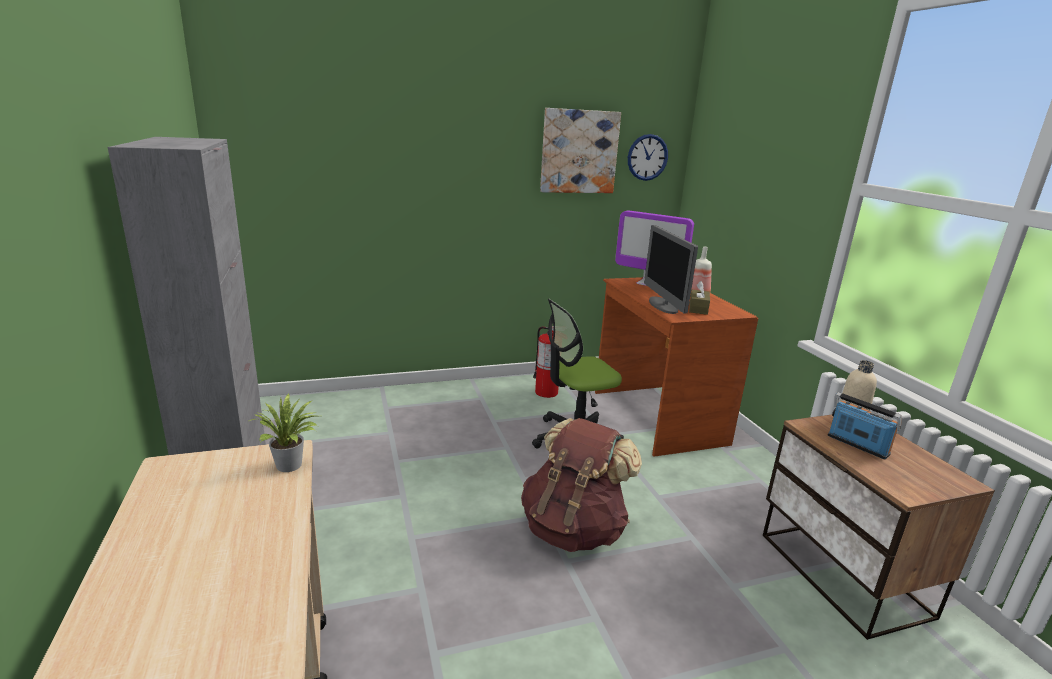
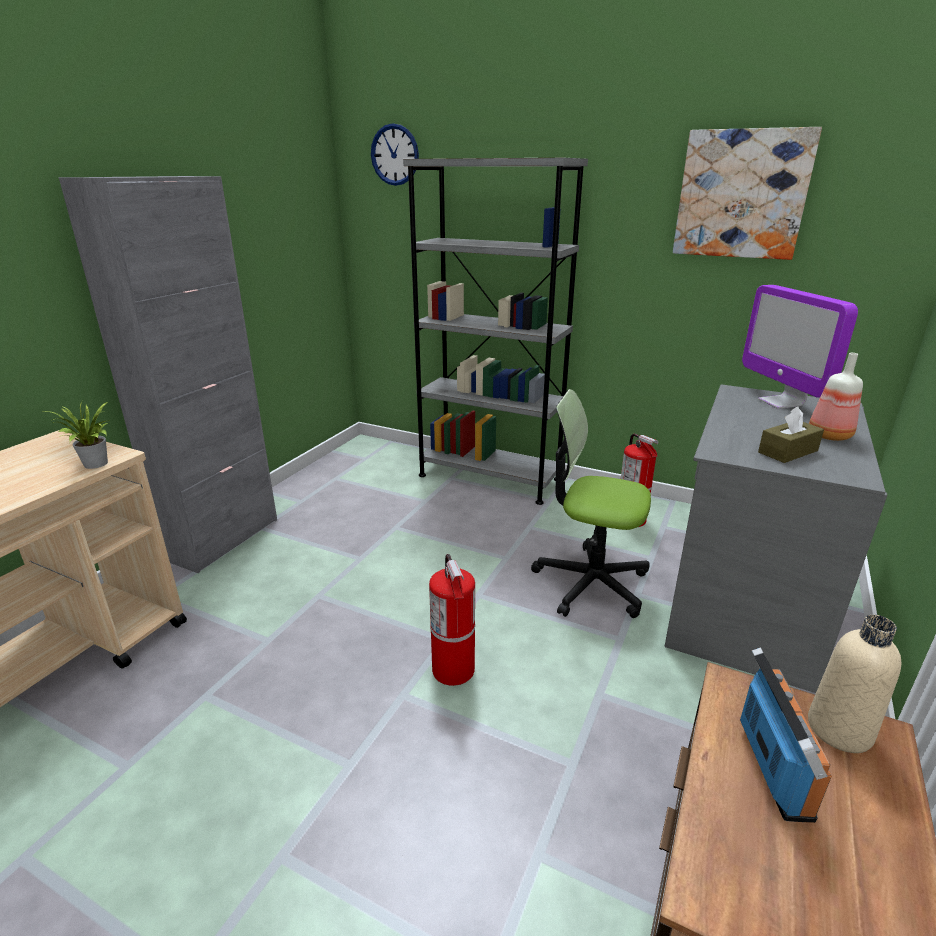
camera: 45 degrees right, 5 degrees up
(415, 397) = (489, 477): none -> grey bookcase
(574, 529) = (453, 670): brown backpack -> fire extinguisher
(647, 157) = (872, 202): wall clock -> wall clock (394, 155)
(656, 417) = (742, 604): brown desk -> grey desk
(663, 306) = (733, 434): monitor -> none

